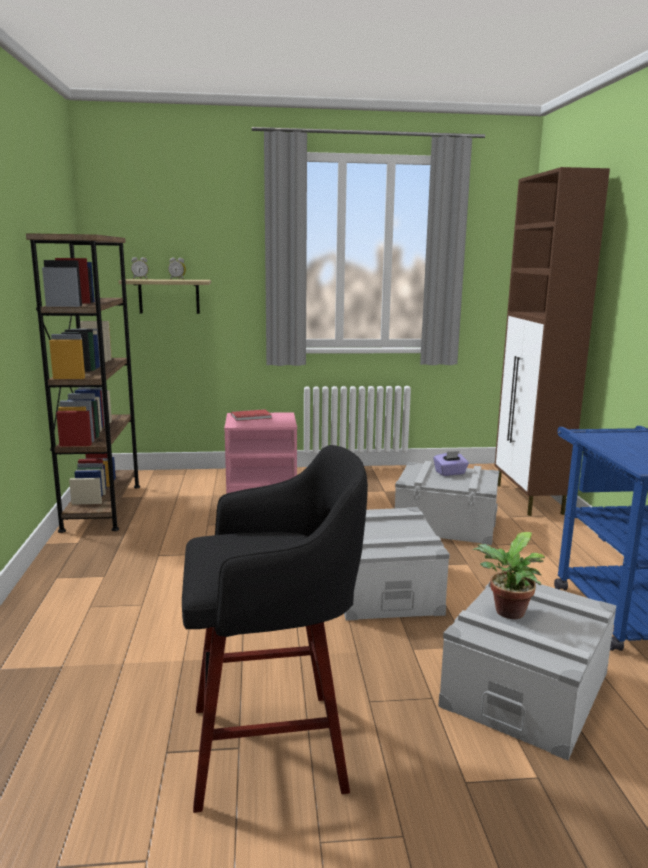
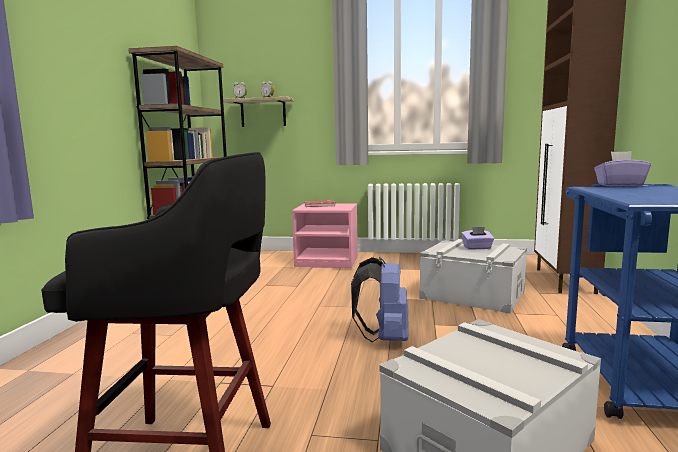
camera: 15 degrees right, 5 degrees down
(383, 587) = (385, 338): grey storage box -> blue backpack
(507, 613) = (463, 354): potted plant -> none
(612, 432) = (619, 185): none -> purple tissue box

